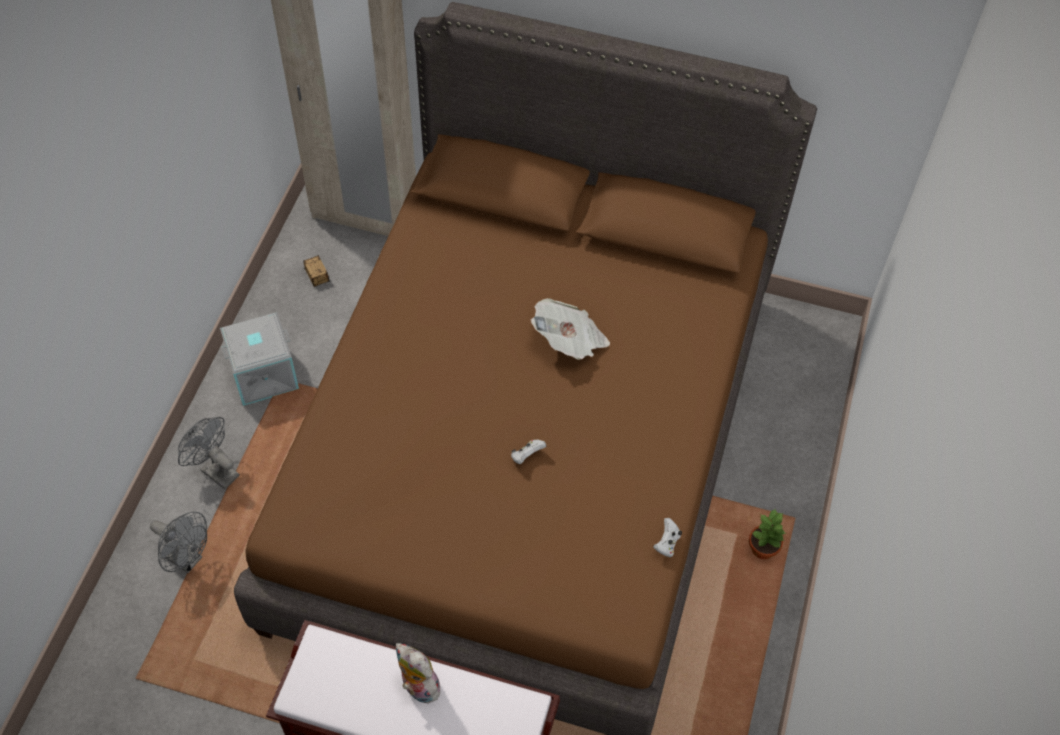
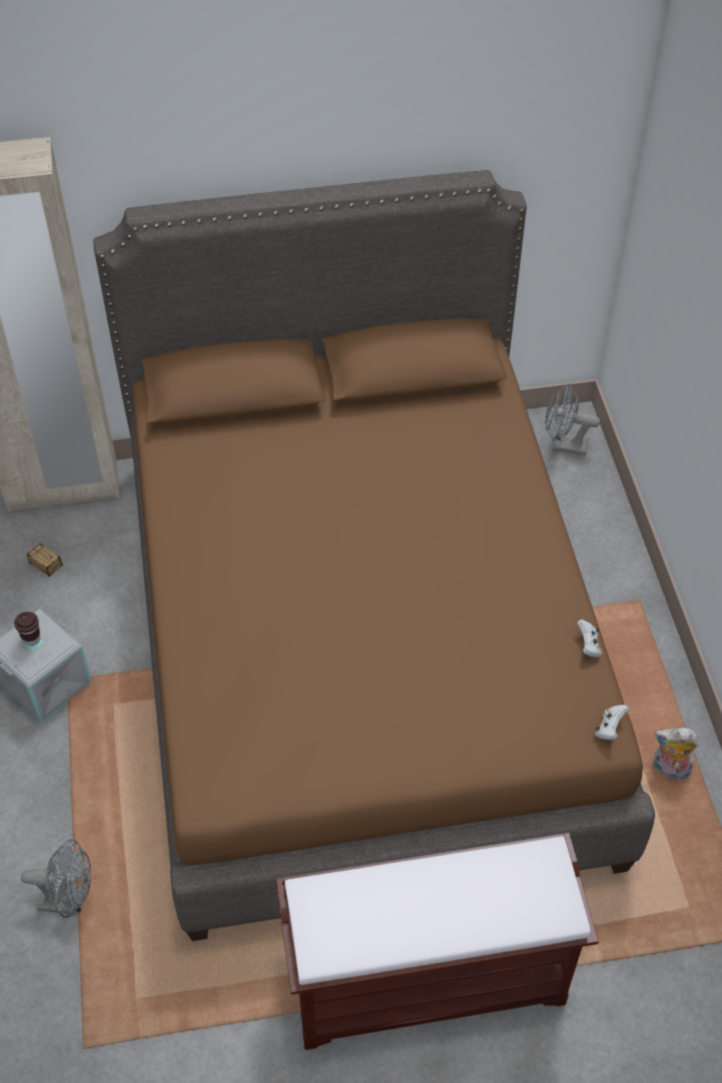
camera: 25 degrees left, 5 degrees down
(215, 470) = (48, 799): grey fan -> grey fan (563, 445)
(254, 335) = (31, 639): none -> brown cup
(418, 687) = (432, 888): plush toy -> plush toy (669, 770)
(527, 456) = (409, 623): white game controller -> white game controller (609, 728)
(570, 341) = (384, 502): newspaper -> none
(763, 549) = (629, 640): potted plant -> none

